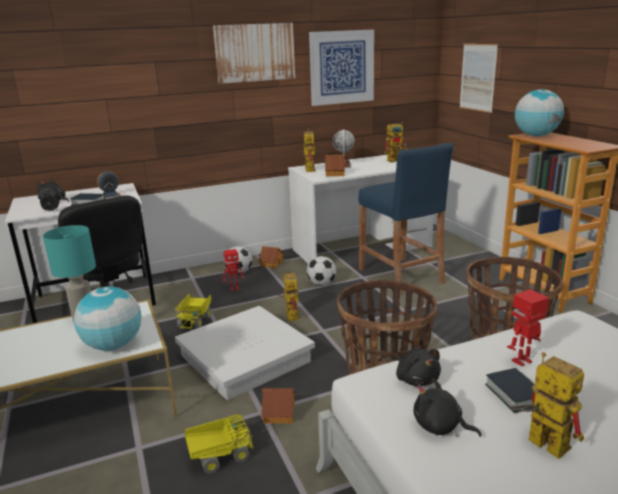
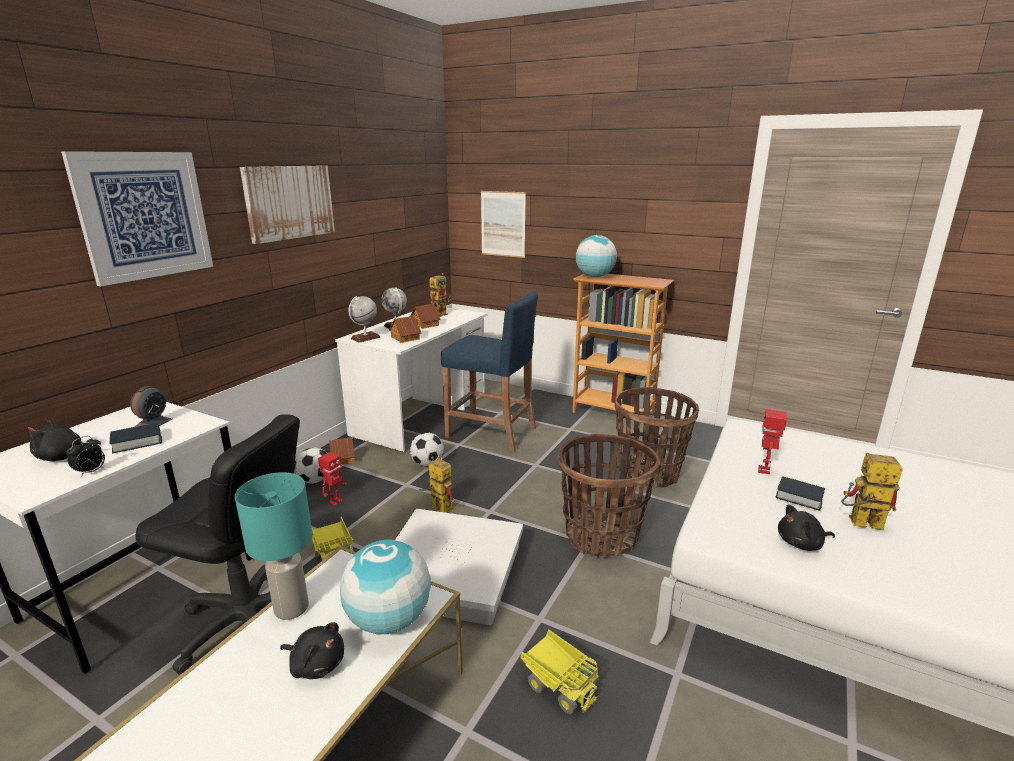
camera: 40 degrees left, 0 degrees up
(219, 456) = (559, 685): toy truck -> toy truck turned 105 degrees clockwise
(280, 413) = (557, 610): toy house -> toy house (425, 324)
(308, 169) = (365, 338): toy robot -> globe
(342, 67) = (373, 217): picture -> picture (144, 215)
(416, 379) = (732, 514): black plush toy -> black plush toy (316, 664)

